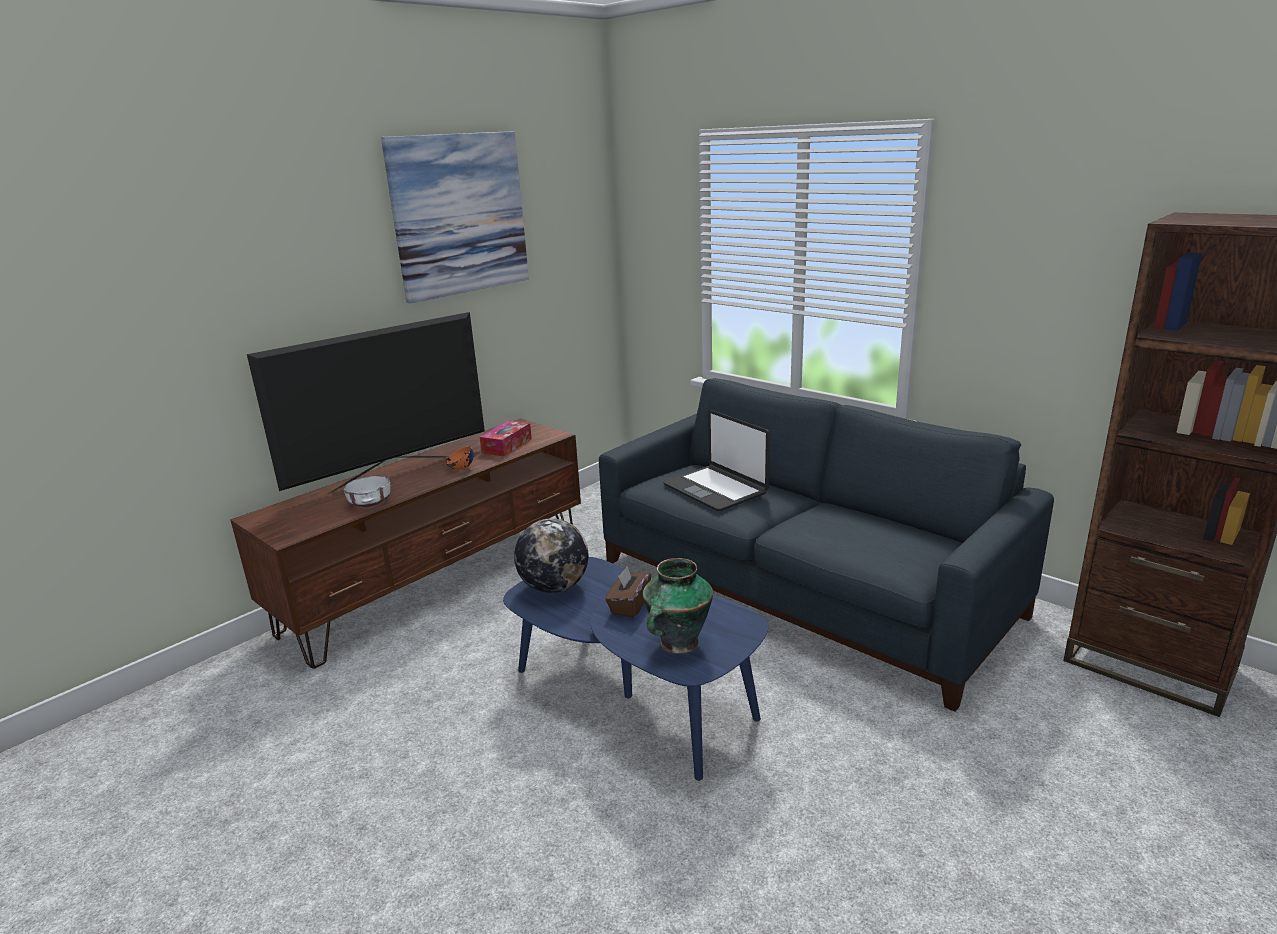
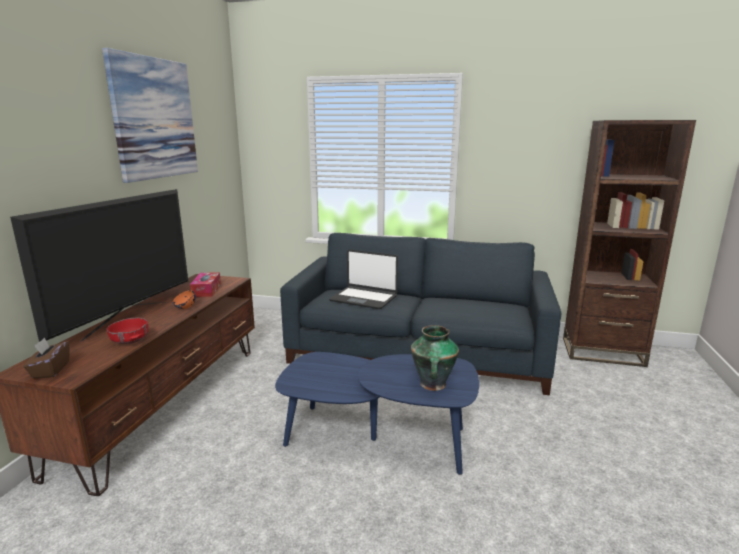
camera: 30 degrees left, 5 degrees down
(370, 502) = (130, 340): white bowl -> red bowl
(554, 587) = (307, 374): globe -> none
(629, 606) = (379, 371): brown tissue box -> brown tissue box (50, 370)

